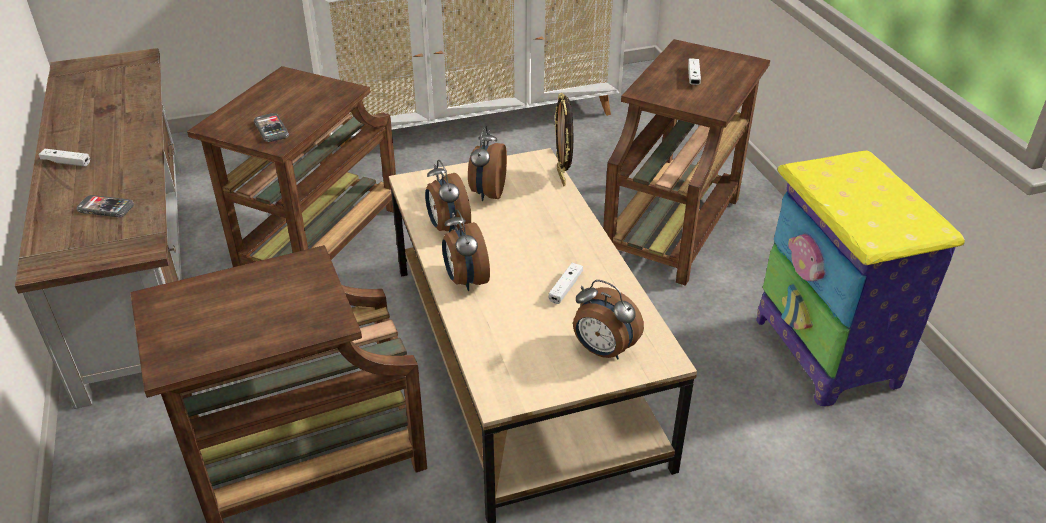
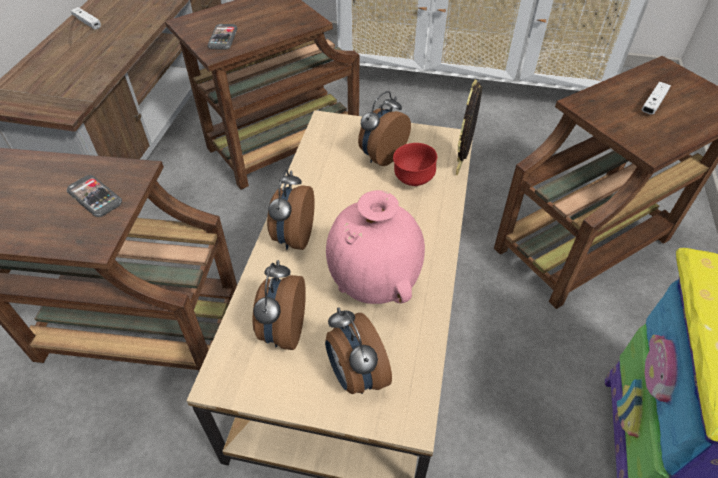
camera: 30 degrees right, 10 degrees up
(106, 208) = (75, 67): phone -> phone (95, 197)
(447, 228) = (320, 178): alarm clock -> alarm clock (282, 330)
(531, 203) = (413, 181): none -> red bowl
(565, 288) = (374, 285): white game controller -> pink vase

